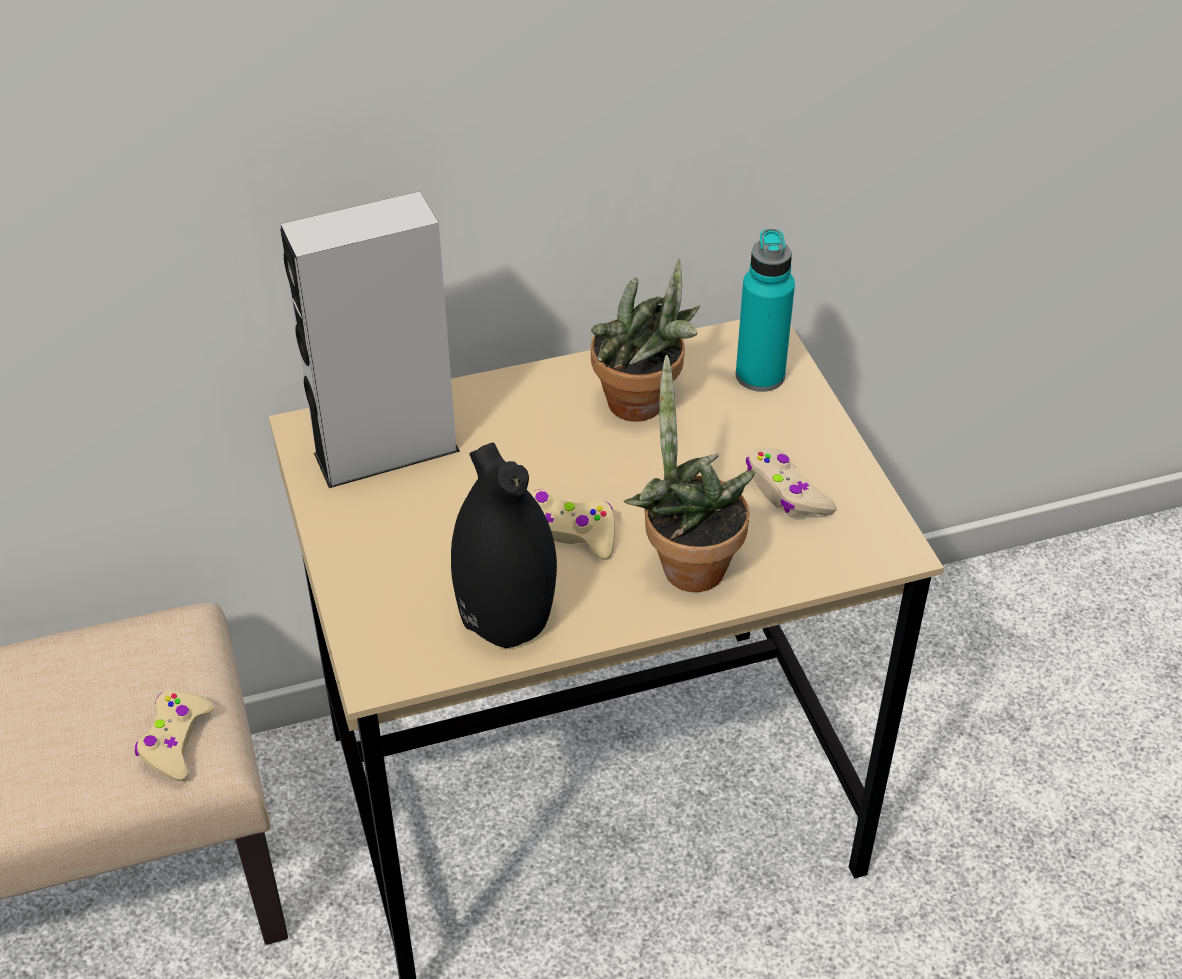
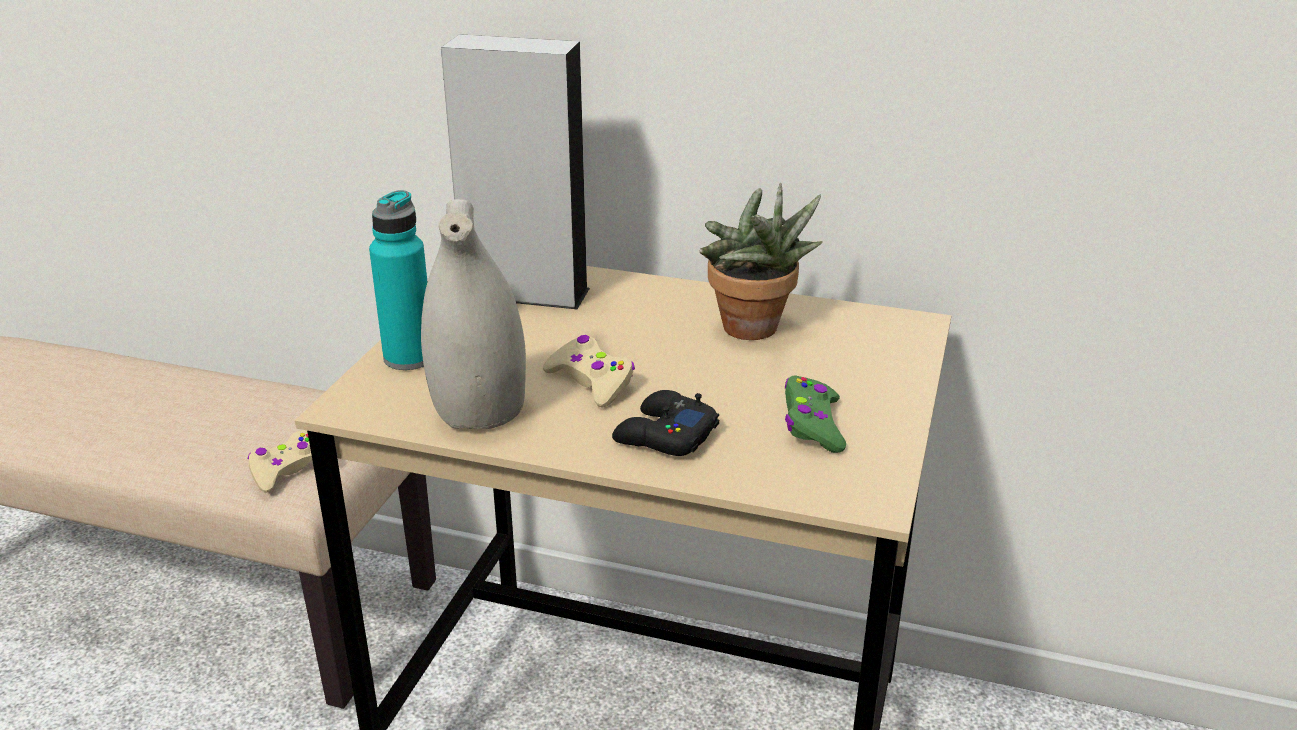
camera: 35 degrees right, 15 degrees down
(506, 617) = (479, 411): black vase -> white vase
(686, 564) = (664, 436): potted plant -> black game controller
(760, 375) = (880, 346): turquoise bottle -> turquoise bottle (409, 358)
(786, 493) = (812, 424): beige game controller -> green game controller

